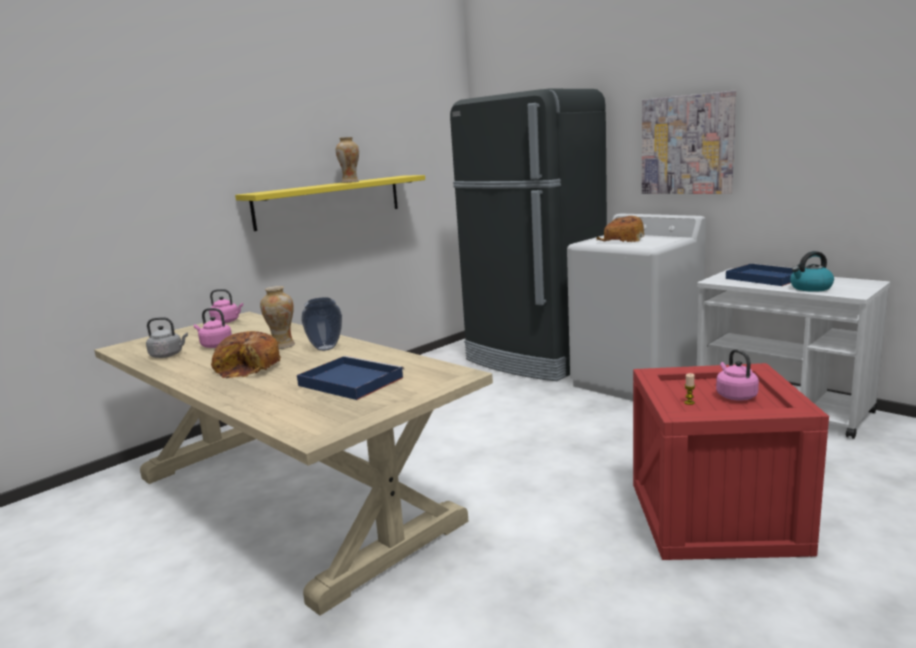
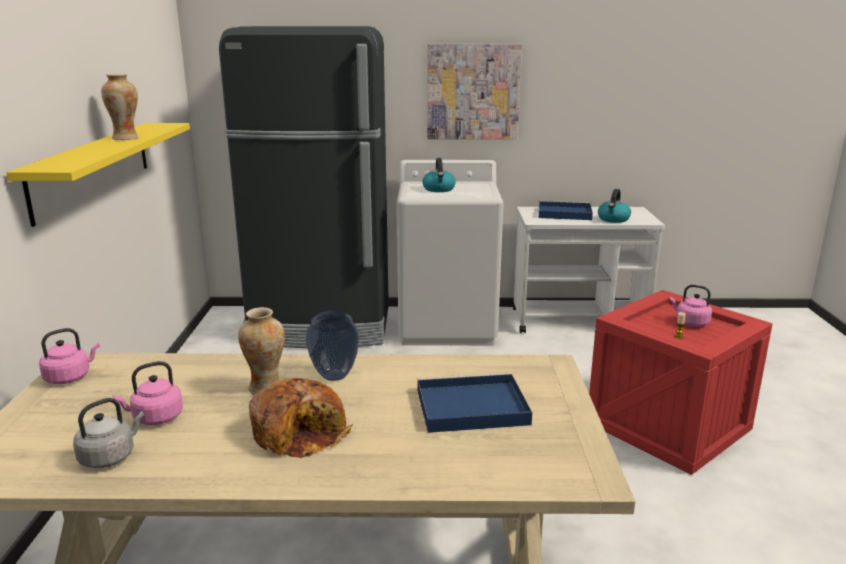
camera: 45 degrees left, 5 degrees up
(620, 240) = (439, 189): bread -> kettle

